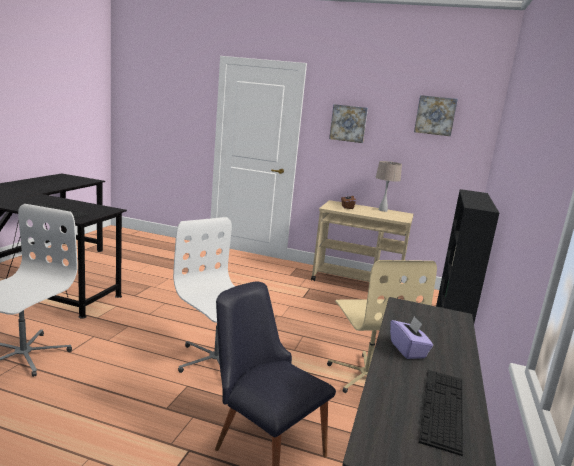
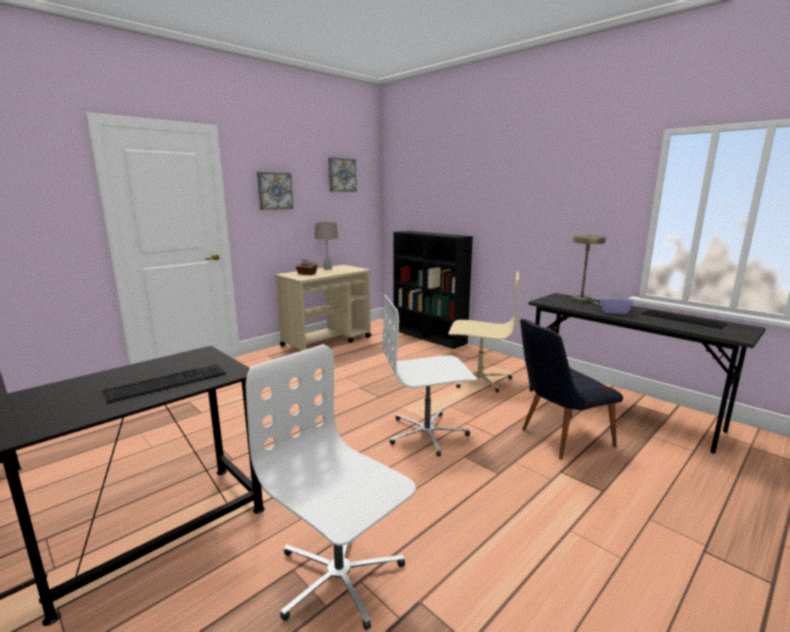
camera: 60 degrees left, 0 degrees up
(447, 332) = (584, 301): none -> beige table lamp

